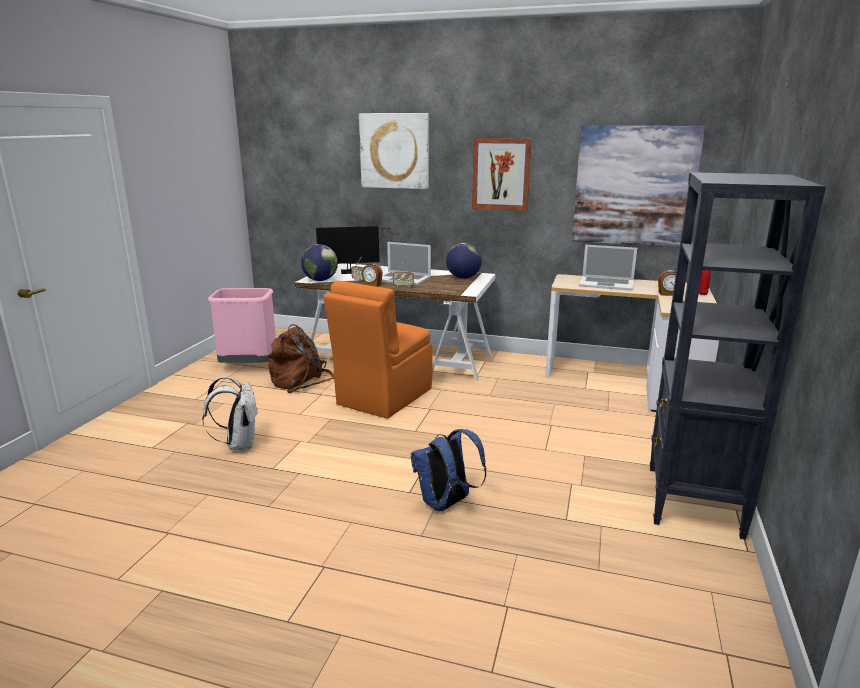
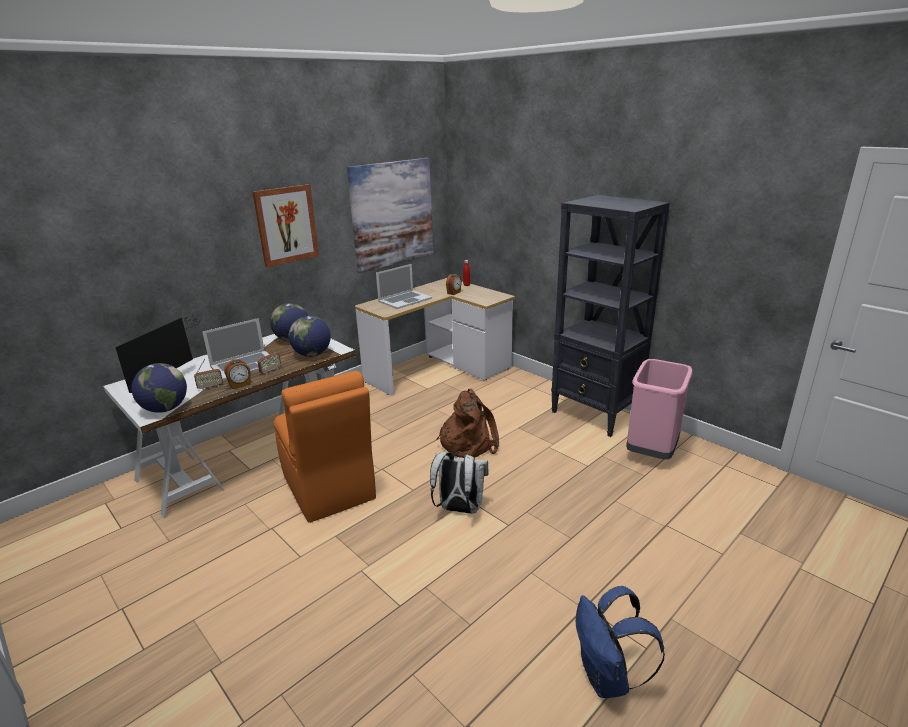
camera: 60 degrees left, 5 degrees up
(239, 444) = (321, 624): white backpack -> white backpack (459, 509)
(249, 366) = (110, 571): pink trash can -> pink trash can (651, 451)
(301, 381) = (218, 535): brown backpack -> brown backpack (468, 443)
(394, 151) = (157, 221): picture -> none
(446, 288) = (312, 354): none -> globe
(446, 504) = (538, 511): blue backpack -> blue backpack (607, 678)

